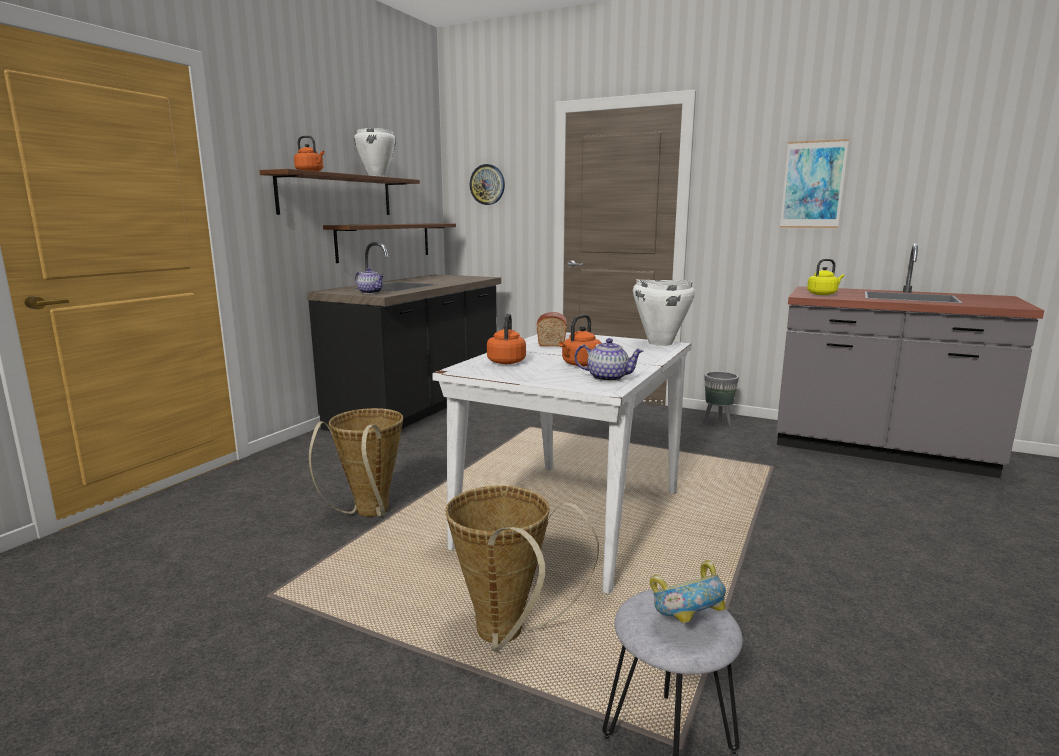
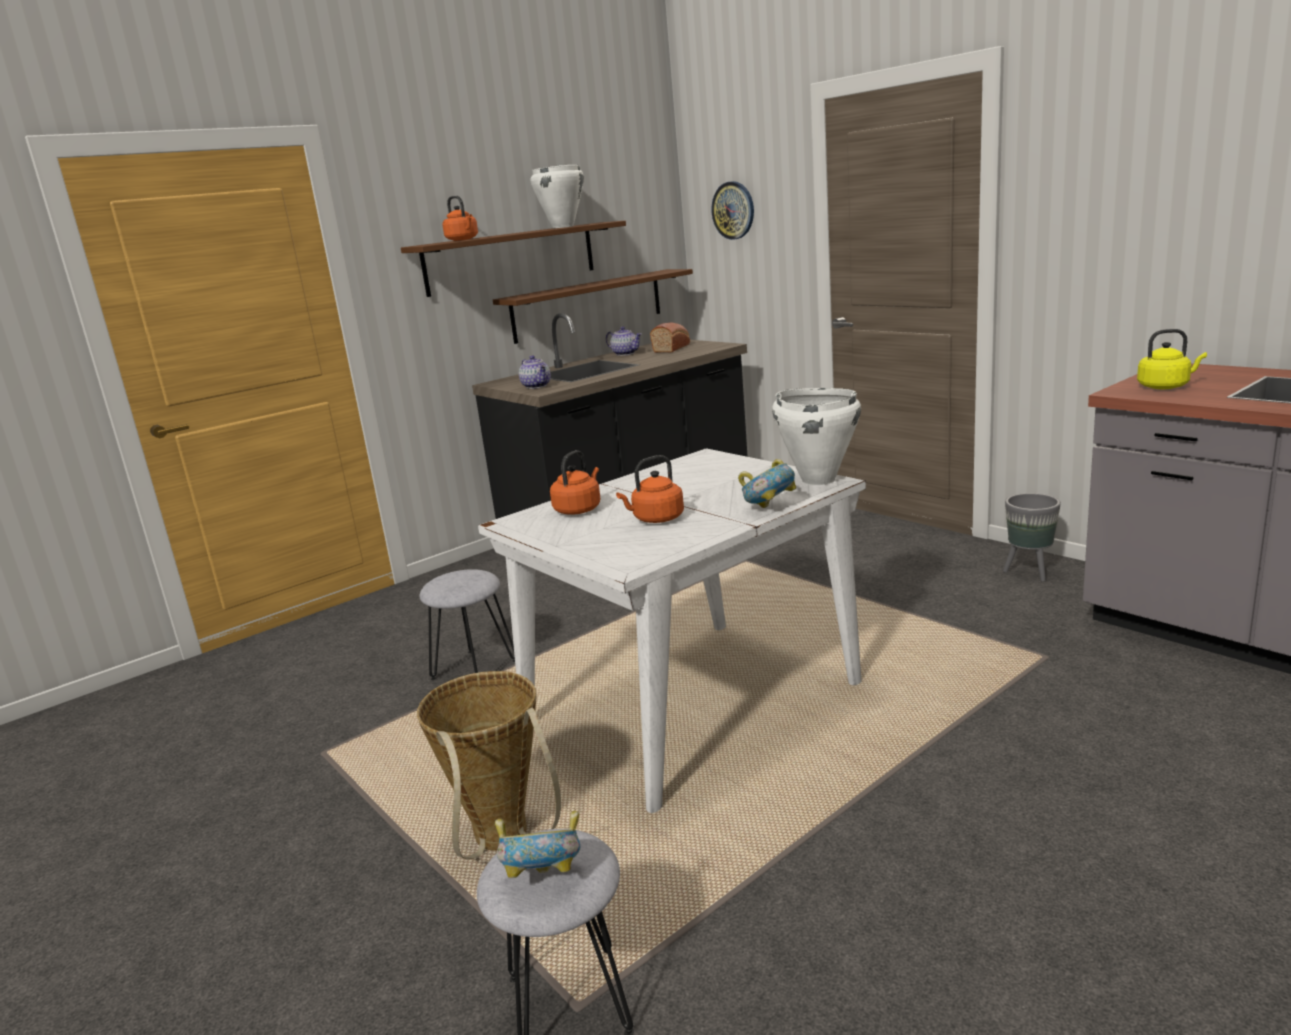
camera: 25 degrees right, 5 degrees up
(368, 514) = (474, 669): basket -> grey stool
(552, 341) = (682, 471): bread -> bread (672, 348)
(608, 378) = (655, 546): teapot -> teapot (626, 353)
(654, 357) = (769, 508): none -> bowl
(813, 184) = (1190, 191): picture -> none

